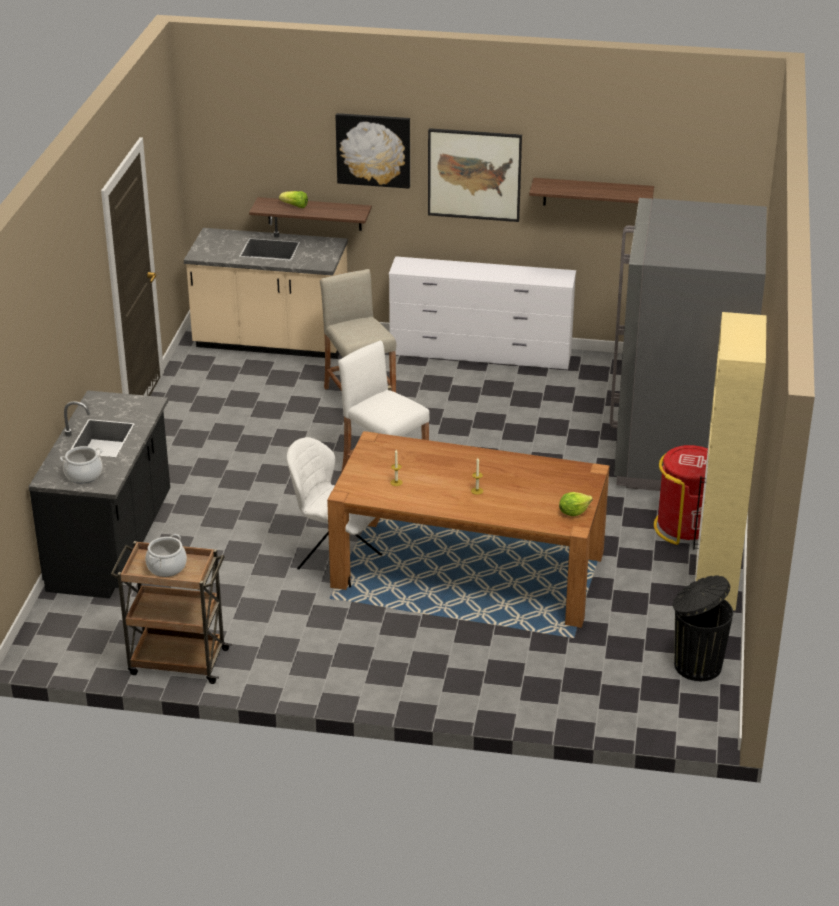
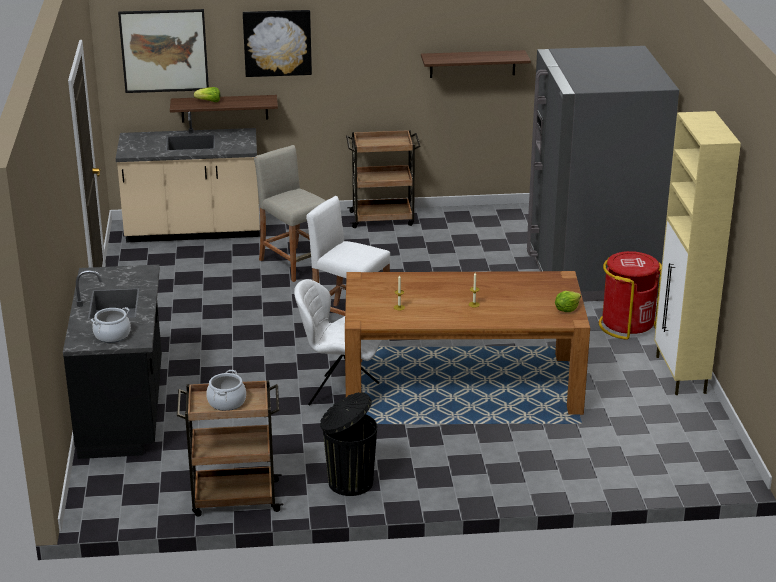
camera: 15 degrees left, 5 degrees down
(474, 174) = (368, 56): picture -> picture (164, 50)
(481, 354) = (383, 218): white dresser -> brown cart
(696, 665) = (695, 429): black trash can -> black trash can (349, 482)

